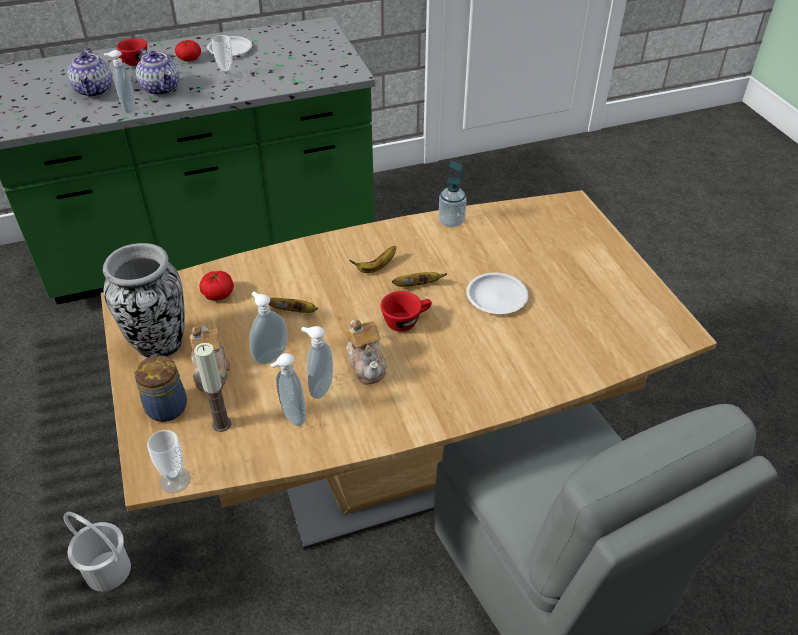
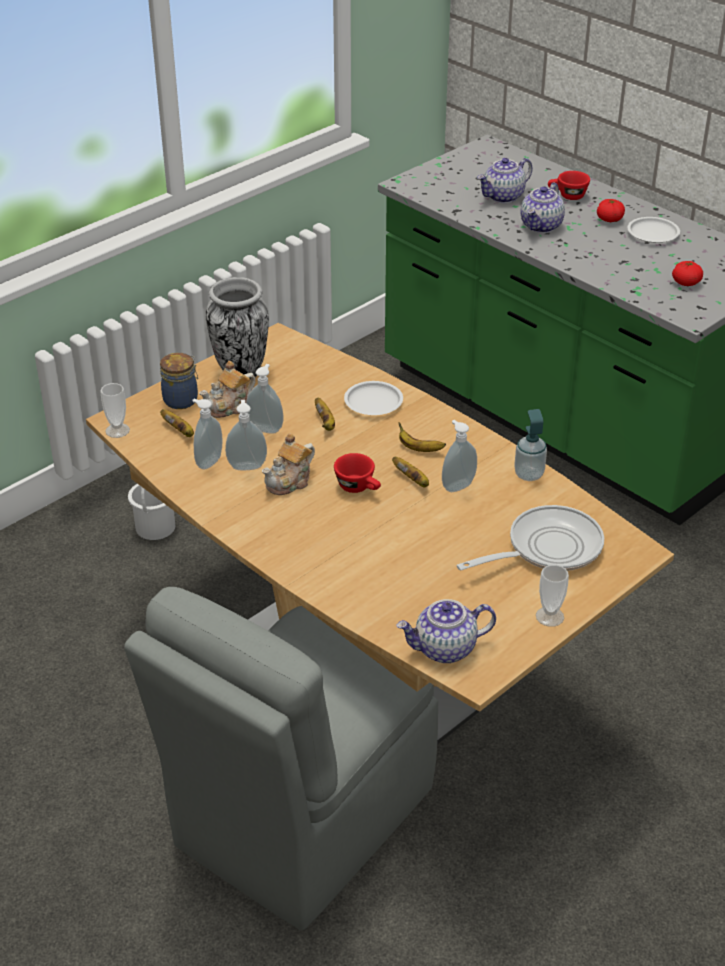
camera: 65 degrees right, 5 degrees down
(127, 108) = (493, 223): soap dispenser -> soap dispenser (457, 485)
(218, 294) = (317, 377): tomato -> tomato (686, 283)
(221, 424) = (180, 431): candle -> banana
(226, 76) = (601, 249): cup -> cup (549, 616)
(496, 296) = (434, 533): white plate -> white plate (374, 402)
(547, 244) = (547, 548): none -> frying pan
(645, 339) = (445, 649): none -> teapot

